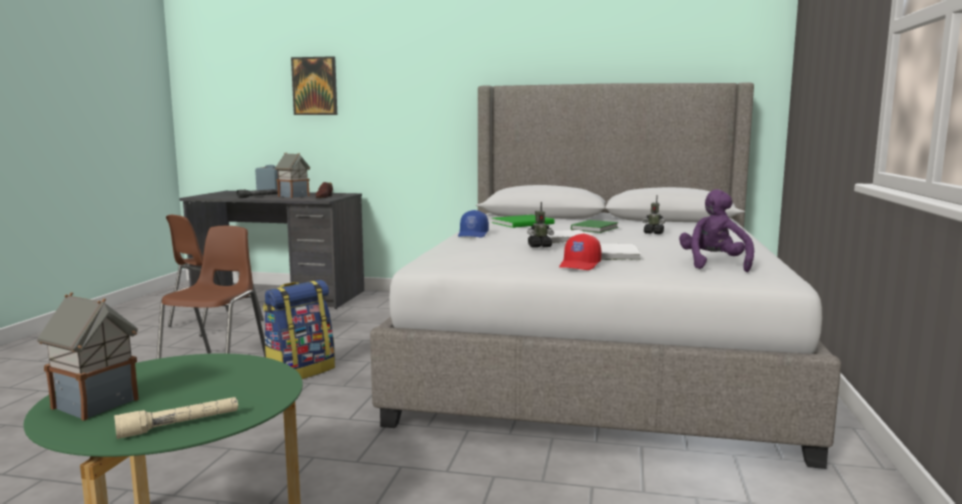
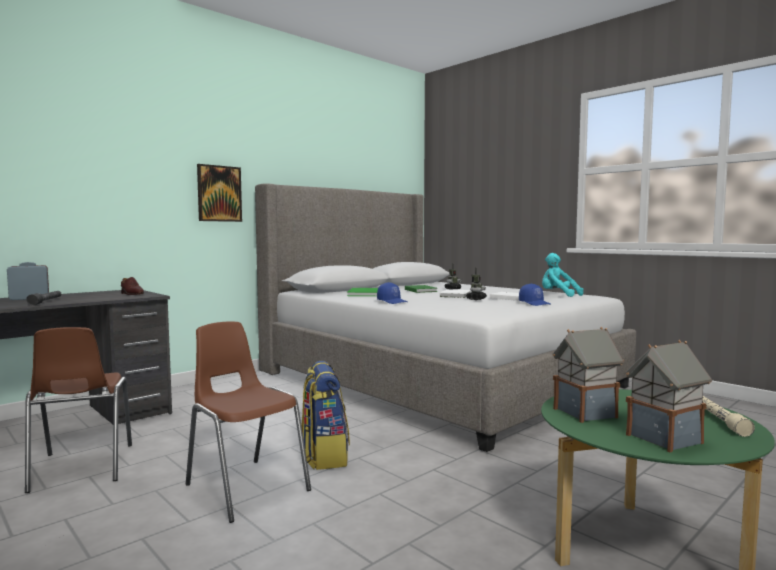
camera: 55 degrees left, 5 degrees down
(294, 196) = (89, 297): toy house -> toy house (585, 412)
(315, 86) = (69, 169): picture -> picture (219, 193)
(580, 265) = (535, 303): red cap -> blue cap
(714, 264) = (558, 295): purple plush toy -> turquoise plush toy

